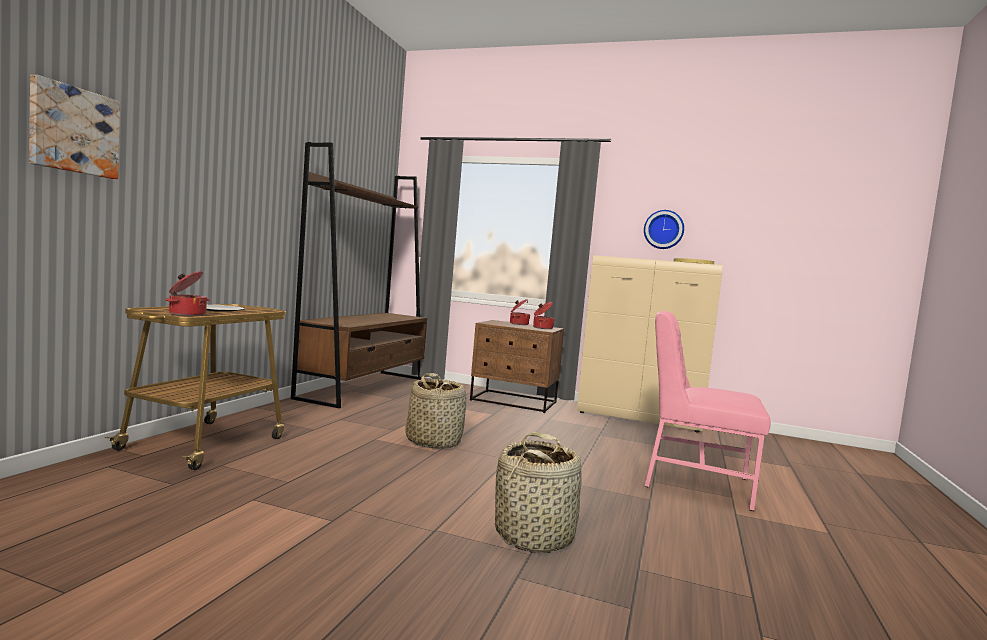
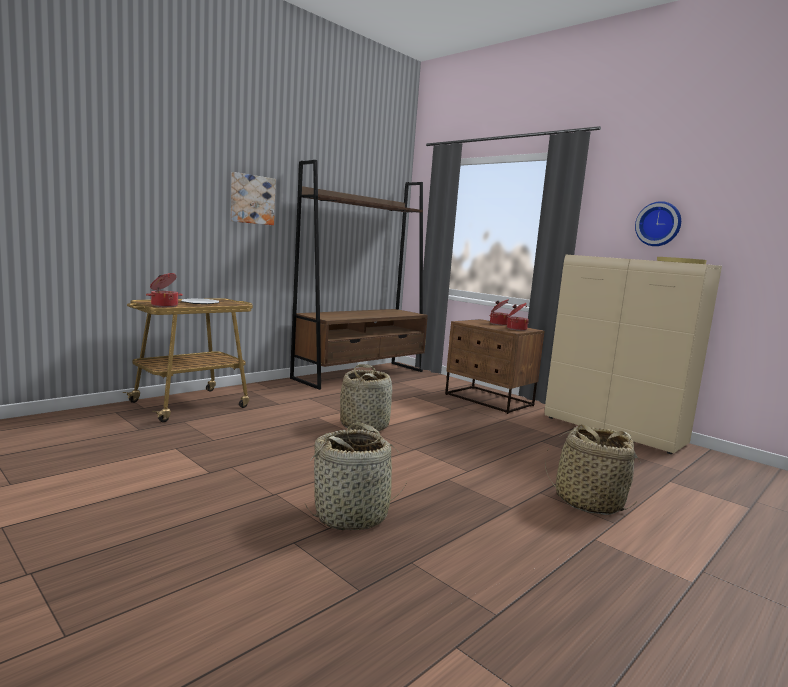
camera: 25 degrees right, 5 degrees up
(73, 130) = (92, 172): picture -> picture (252, 199)
(694, 482) = (588, 502): pink chair -> basket

